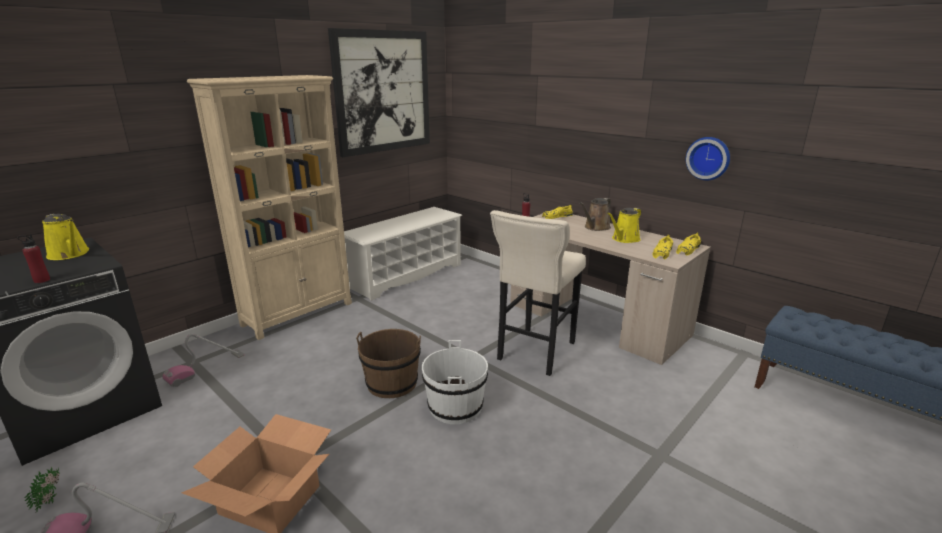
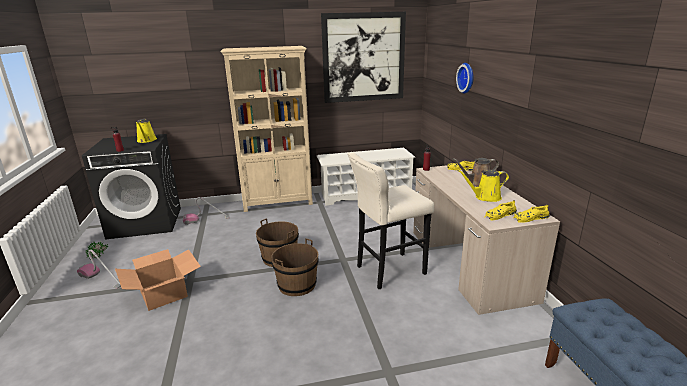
camera: 35 degrees right, 0 degrees up
(455, 407) = (297, 284): white bucket -> brown bucket
(708, 158) = (566, 134): wall clock -> wall clock (467, 78)

